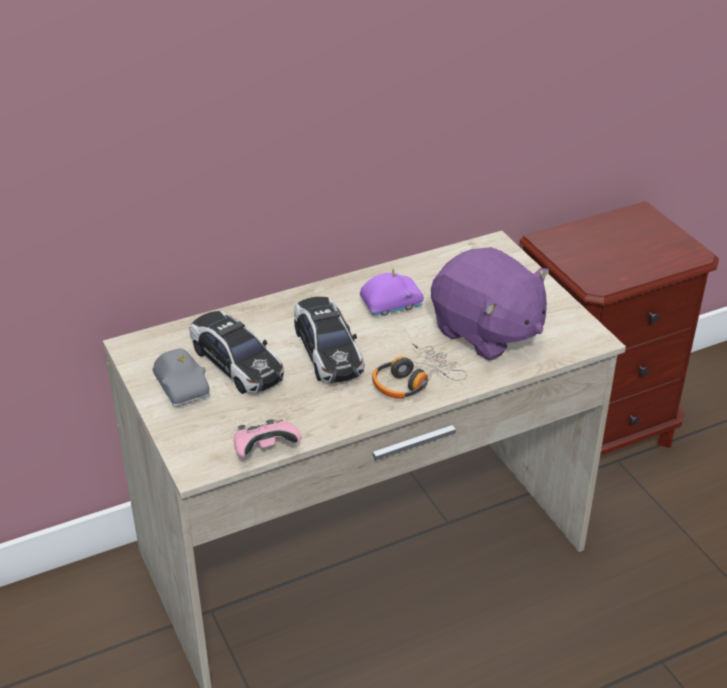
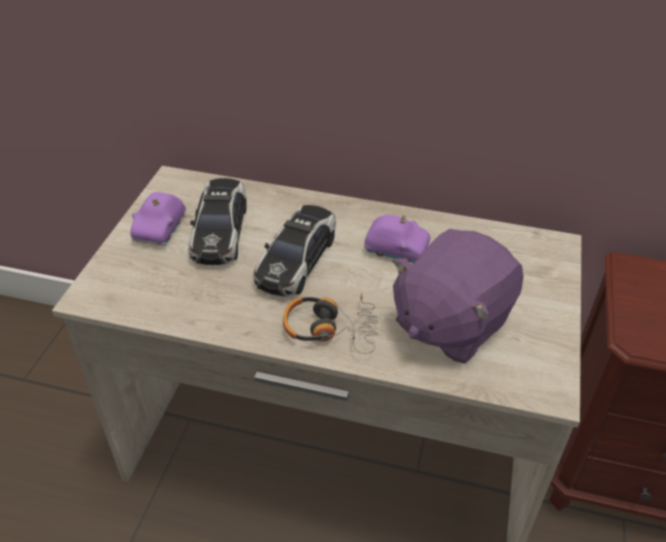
camera: 40 degrees right, 5 degrees up
(183, 388) = (161, 229): grey toy car -> purple toy car
(265, 449) = (147, 314): pink game controller -> none
(486, 332) = (450, 322): purple plush toy -> purple plush toy turned 45 degrees clockwise

